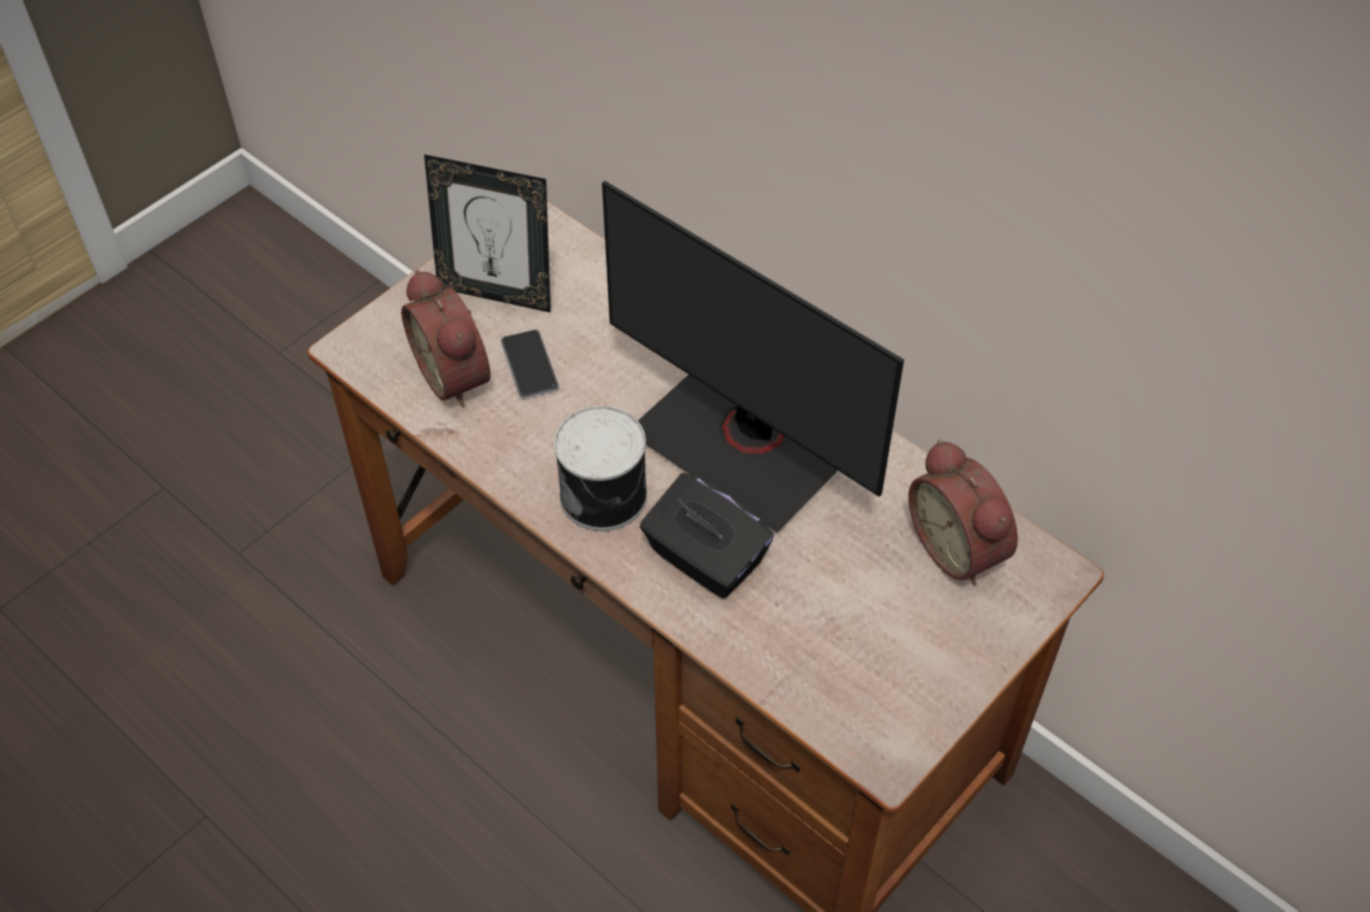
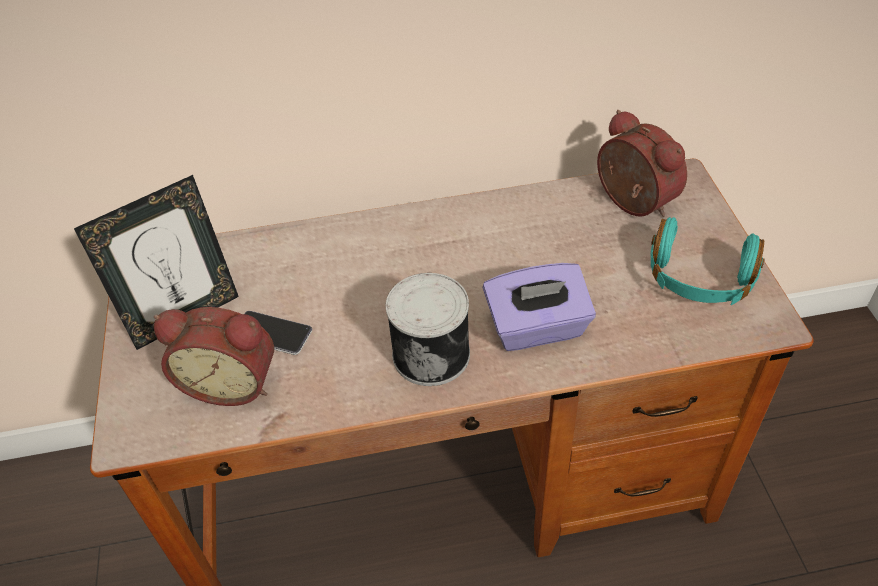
camera: 50 degrees left, 5 degrees down
(704, 559) = (537, 328): black tissue box -> purple tissue box
(744, 442) = (458, 256): monitor -> none
(895, 664) = (699, 279): none -> turquoise headphones
(960, 547) = (631, 204): alarm clock -> alarm clock turned 135 degrees counterclockwise

